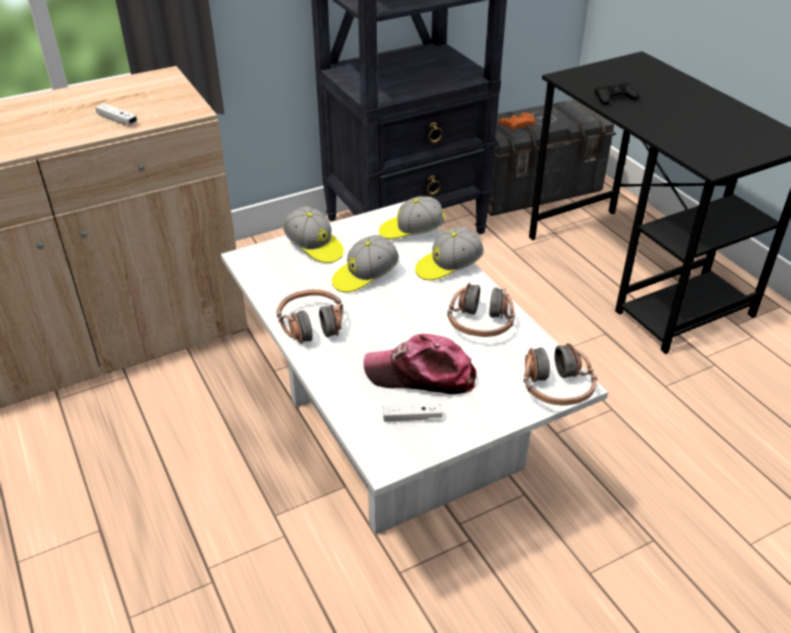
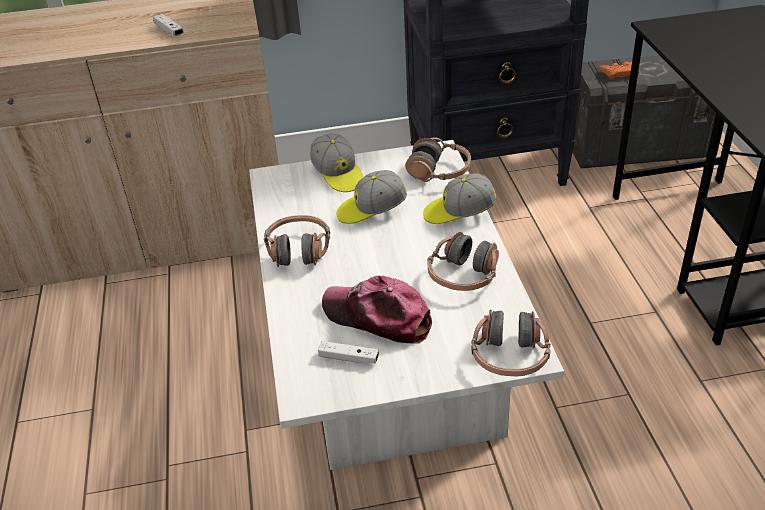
camera: 20 degrees right, 0 degrees up
(411, 231) = (439, 171): cap -> headphones
(614, 98) = (699, 54): black game controller -> none

